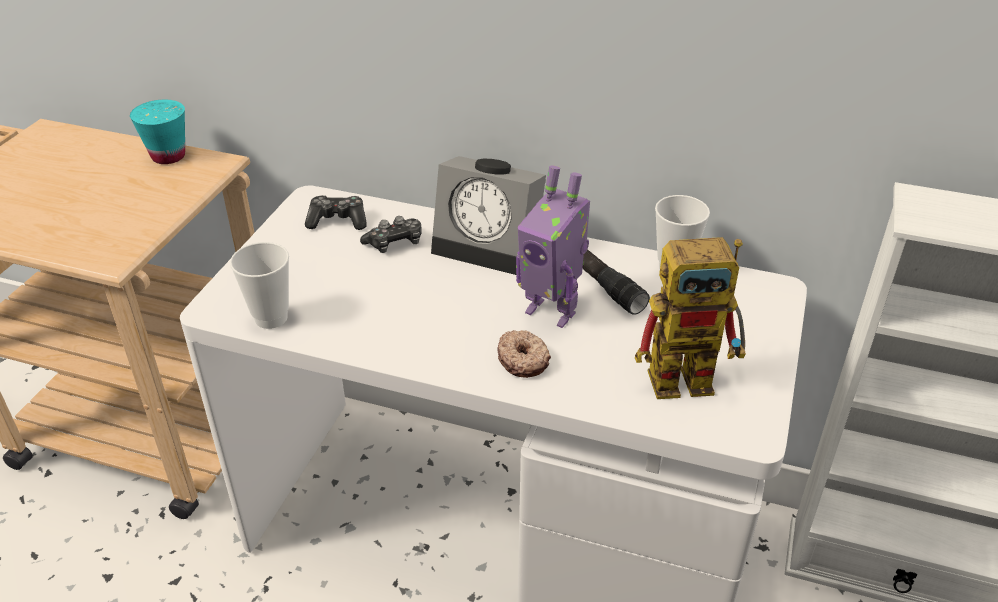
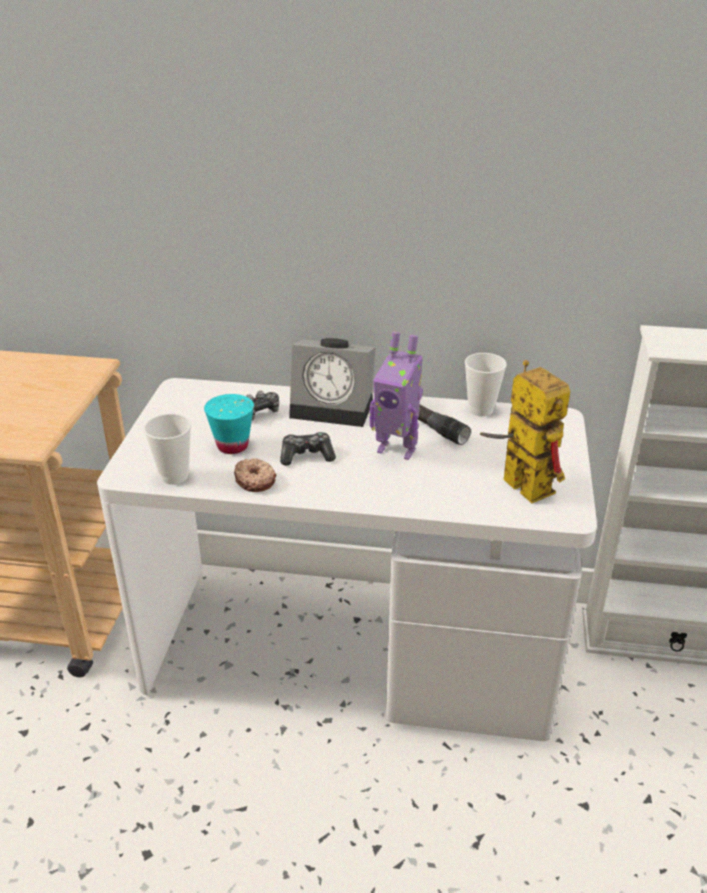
camera: 10 degrees left, 5 degrees down
(168, 156) = (50, 364): turquoise cup -> turquoise cup (232, 446)
(338, 220) = (205, 401): game controller -> game controller (307, 455)
(523, 360) = (385, 485): donut -> donut (255, 480)
(693, 376) = (516, 482): toy robot -> toy robot turned 105 degrees counterclockwise

